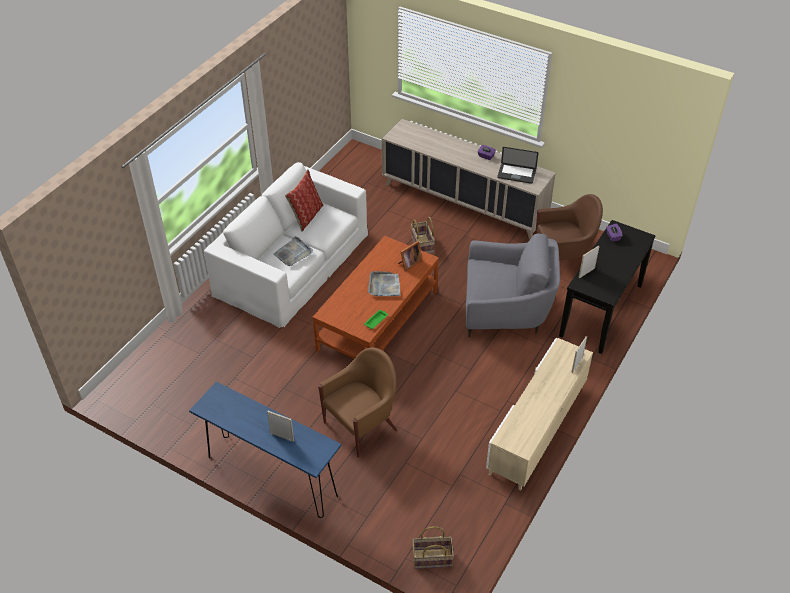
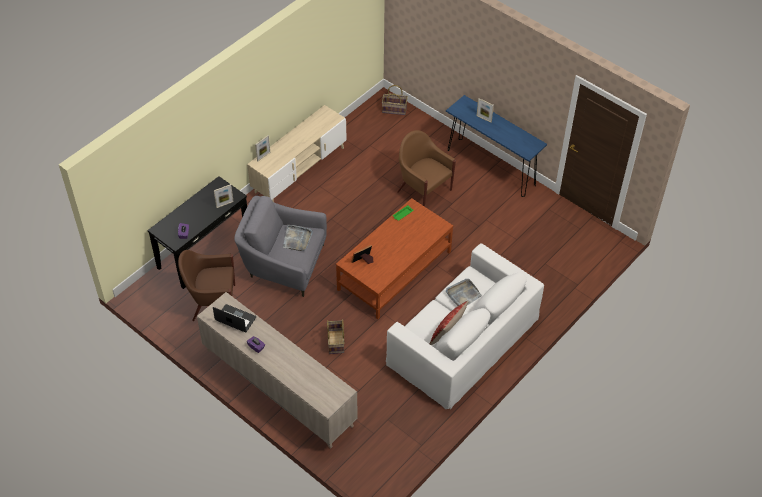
camera: 170 degrees left, 5 degrees up
(362, 426) = (423, 190): brown armchair -> brown armchair turned 75 degrees clockwise
(384, 286) = (389, 243): grey tray -> grey tray (297, 239)

